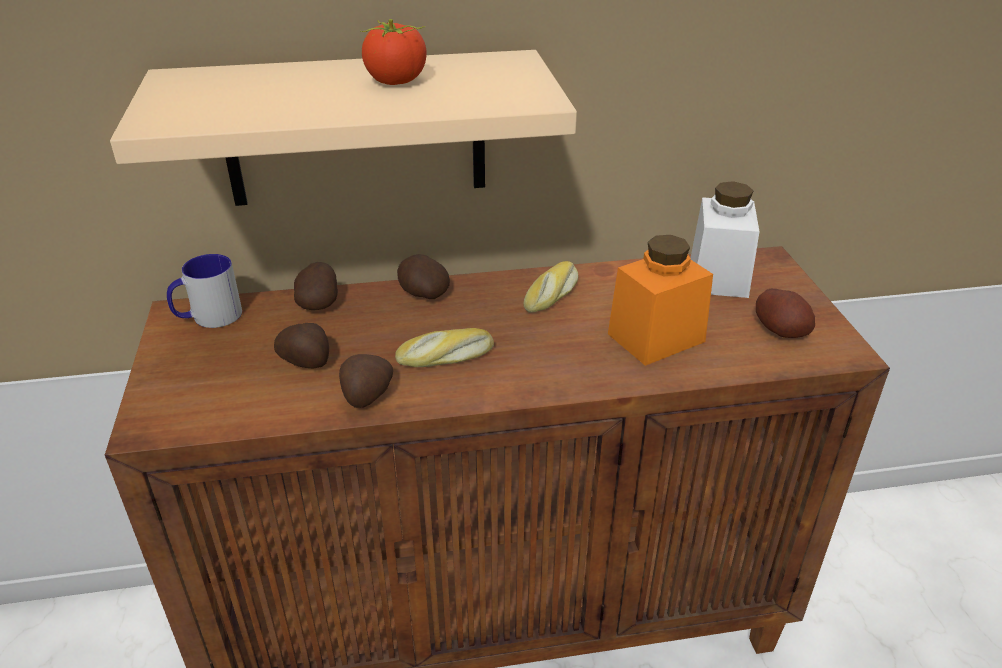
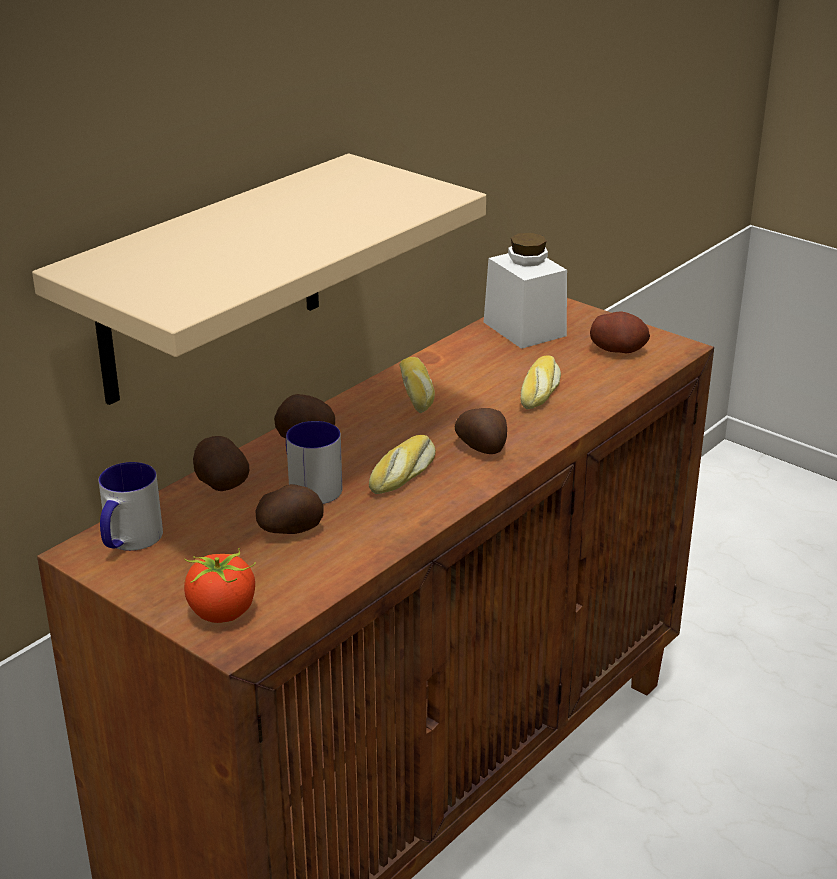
camera: 40 degrees left, 5 degrees down
(366, 396) = (385, 528): potato -> potato (482, 448)
(370, 333) = (310, 485): none -> mug
(397, 81) = (302, 212): tomato -> tomato (223, 612)
(656, 338) = (541, 391): orange jar -> bread

